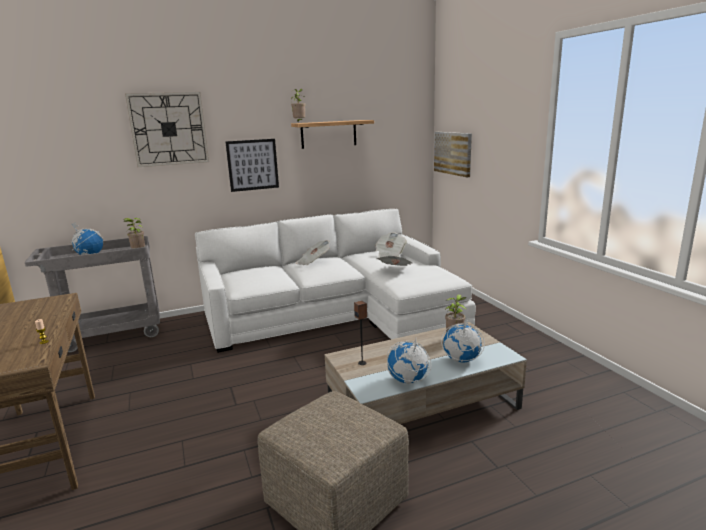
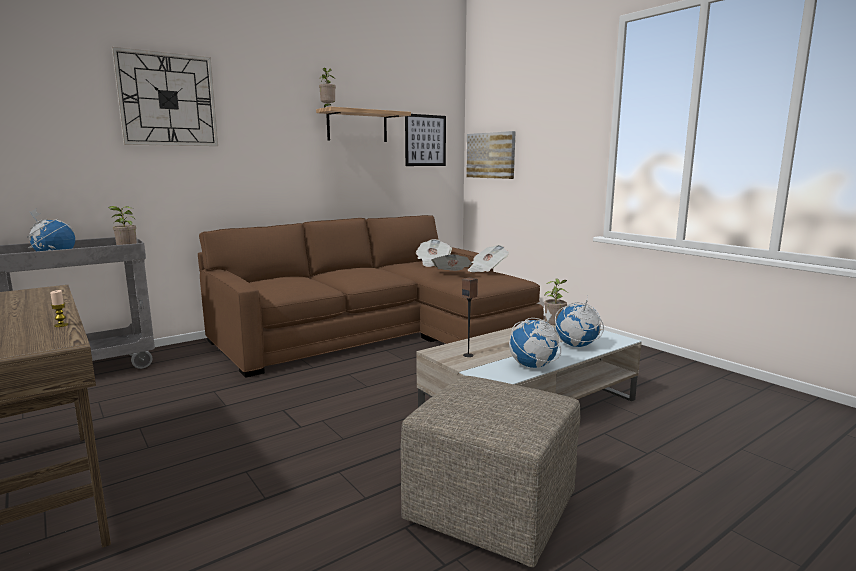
camera: 15 degrees left, 5 degrees down
(252, 165) = (270, 154): picture -> picture (425, 140)
(313, 262) = (350, 270): newspaper -> newspaper (486, 270)
(337, 313) = (378, 331): white sofa -> brown sofa

